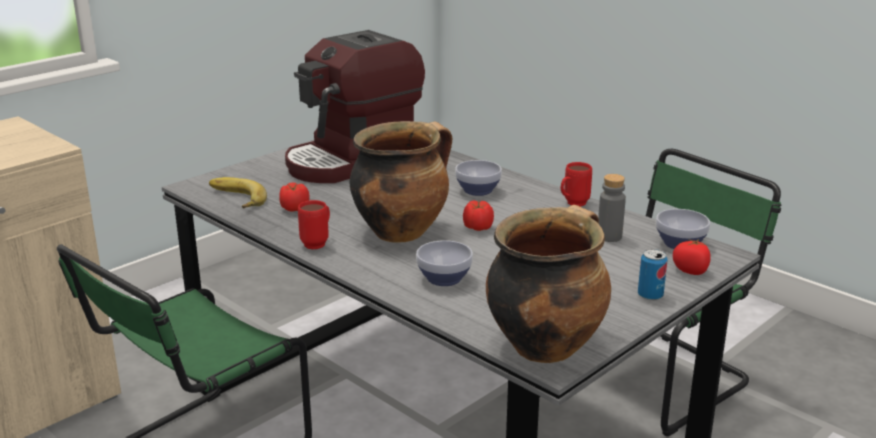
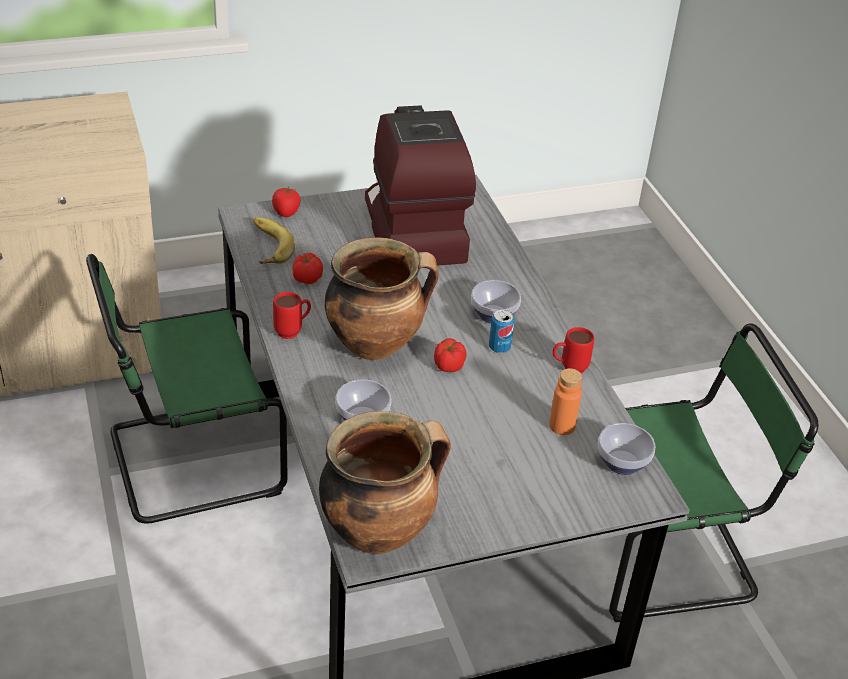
camera: 25 degrees right, 15 degrees up
(354, 161) = (411, 230): coffee machine -> coffee machine turned 90 degrees clockwise
(609, 236) = (562, 426): grey bottle -> orange bottle
(650, 295) = (526, 515): can -> can (499, 347)
(691, 271) = (596, 501): tomato -> tomato (286, 212)

